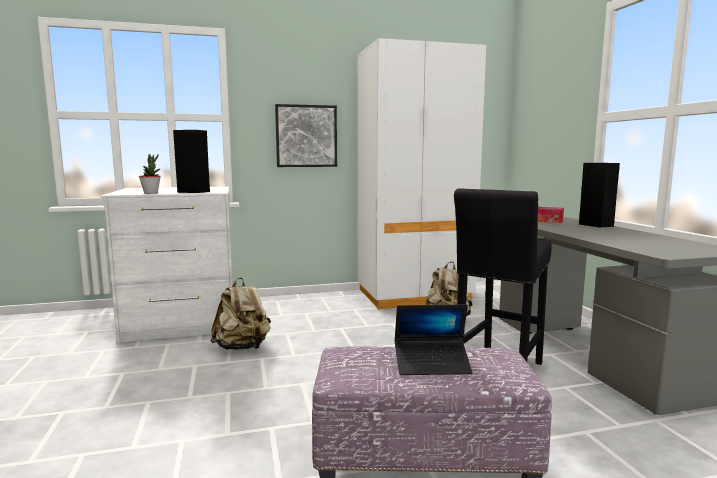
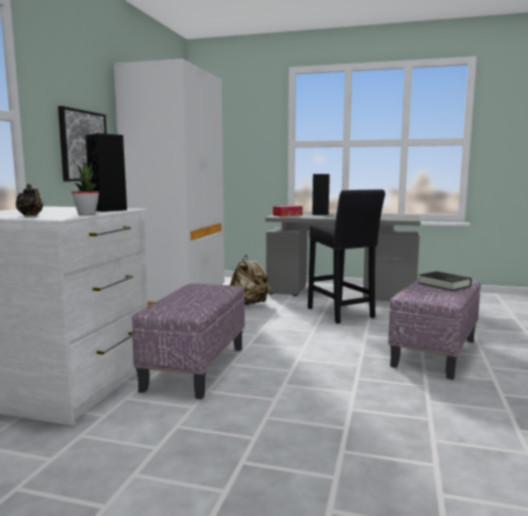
camera: 60 degrees left, 0 degrees up
(131, 191) = (31, 216): none -> black teapot
(242, 348) = (195, 367): beige backpack -> ottoman
(432, 364) = (444, 285): laptop -> black book

